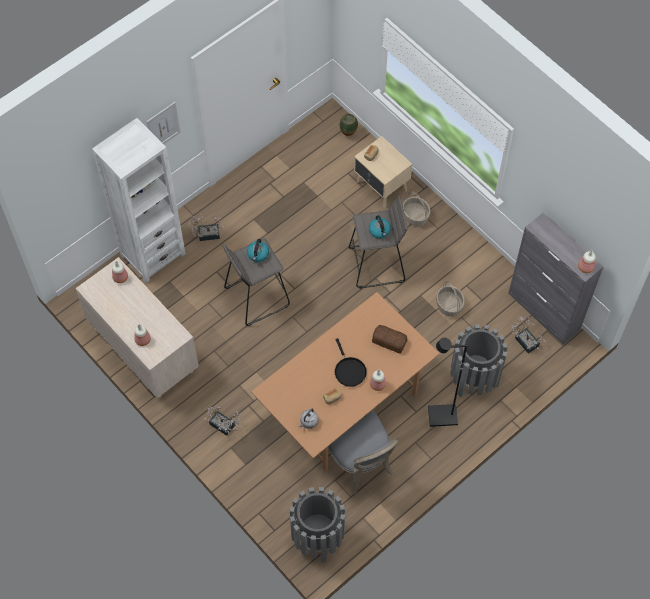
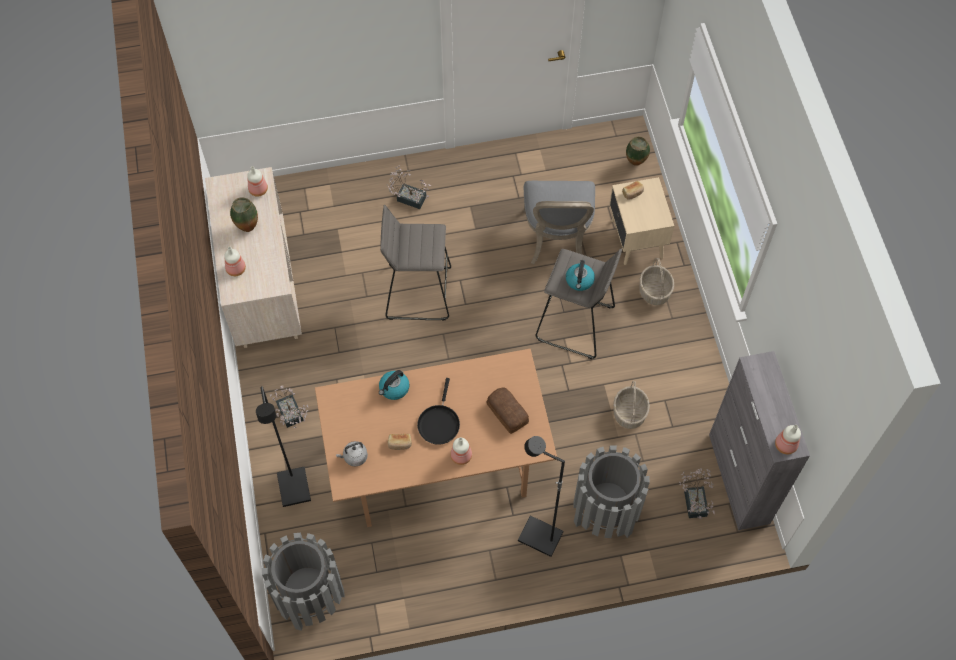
camera: 30 degrees right, 0 degrees up
(131, 307) = (247, 228): none -> vase
(152, 254) = (338, 191): white bookcase -> none
(163, 126) = (385, 39): picture -> none
(258, 254) = (424, 239): kettle -> kettle (394, 389)
(259, 472) = (295, 488): none -> black floor lamp
(361, 464) = (412, 540): grey chair -> grey chair (557, 239)

